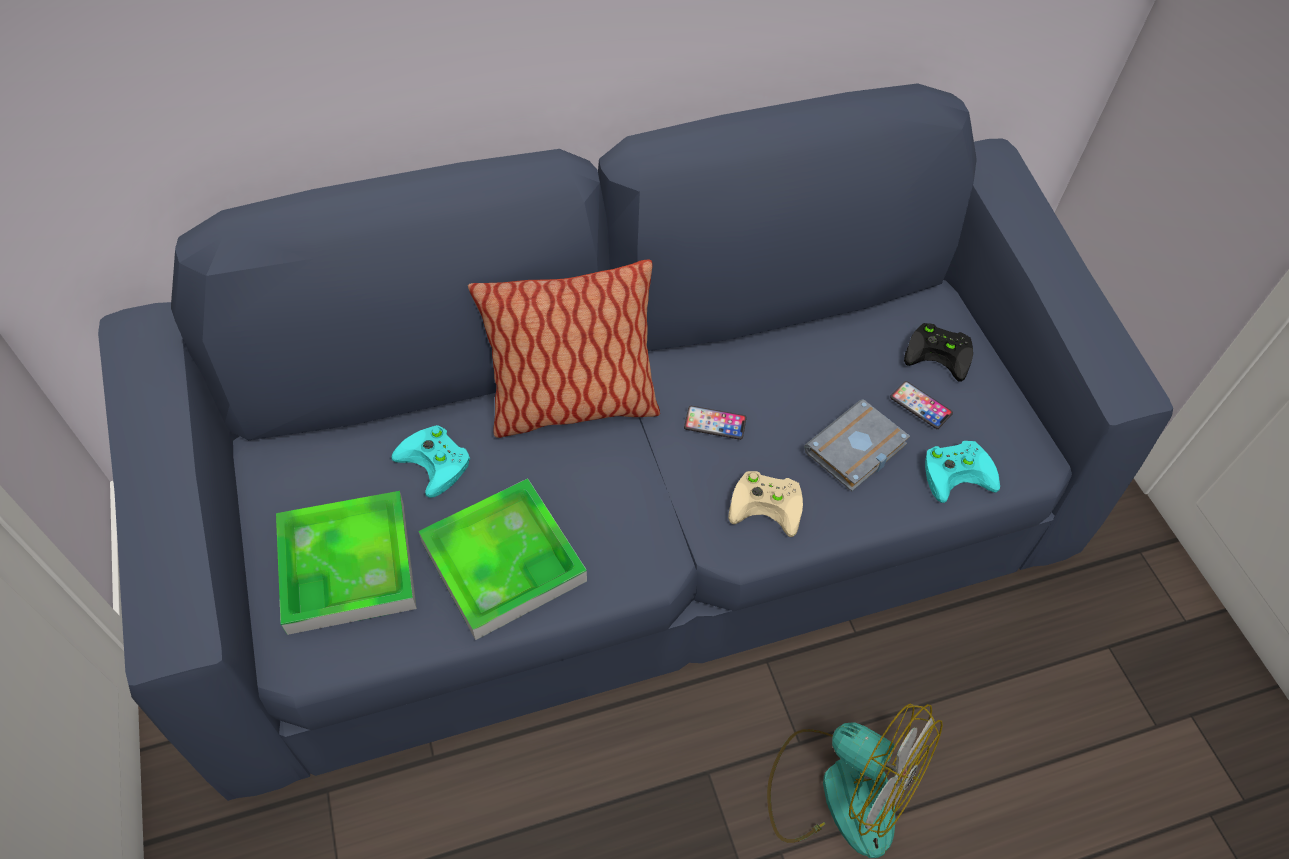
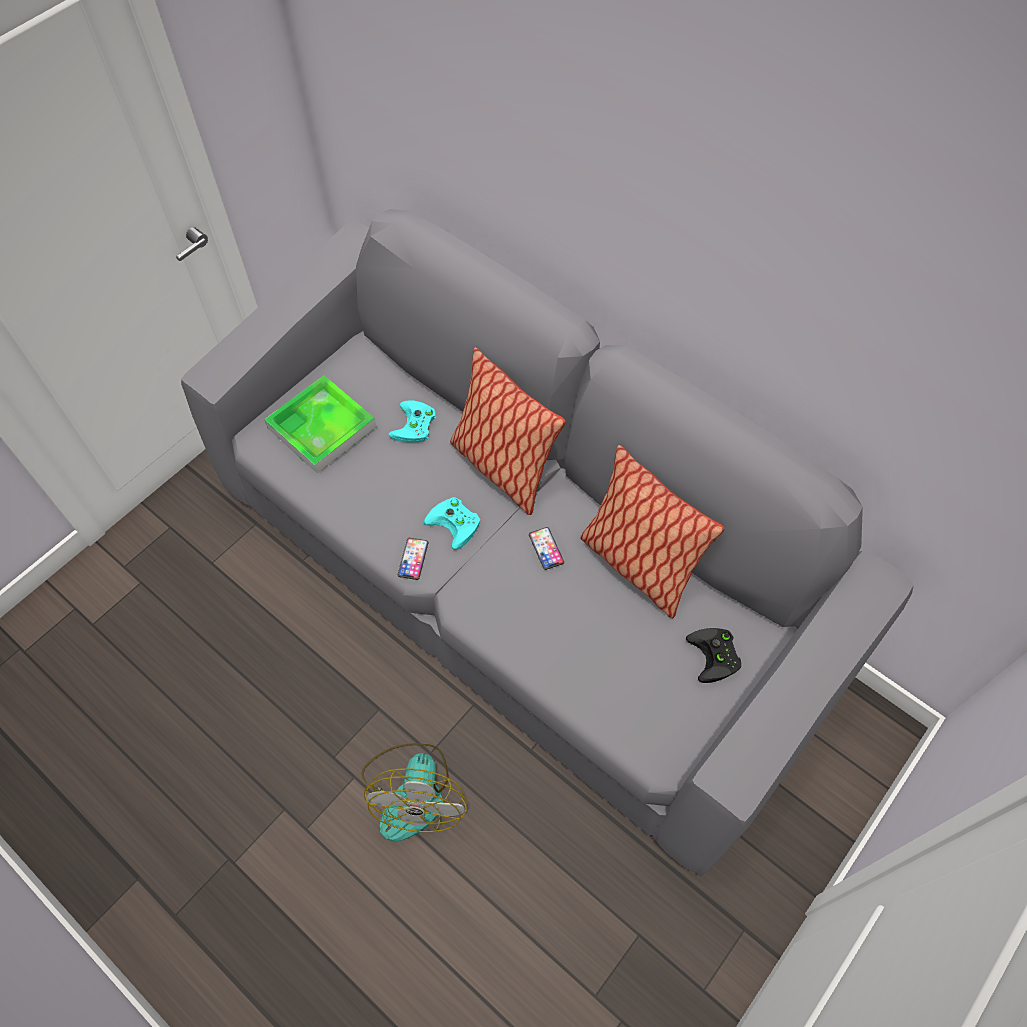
camera: 60 degrees right, 5 degrees up
(503, 562) = (372, 495): tray -> none
(638, 530) = (514, 579): blue sofa -> grey sofa
(769, 504) = (506, 610): beige game controller -> none
(789, 357) = (637, 564): none -> pillow
(856, 451) = (586, 642): grey book -> none
(920, 406) = (657, 665): phone -> phone (413, 559)
(958, 471) = (616, 713): turquoise game controller -> turquoise game controller (456, 524)

